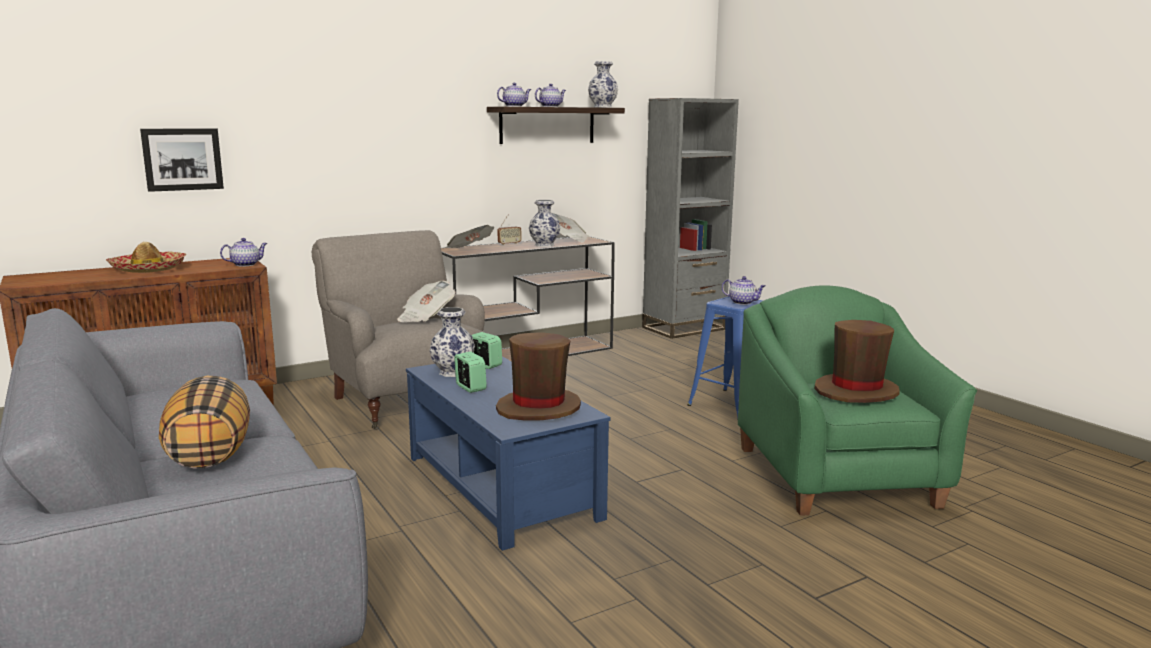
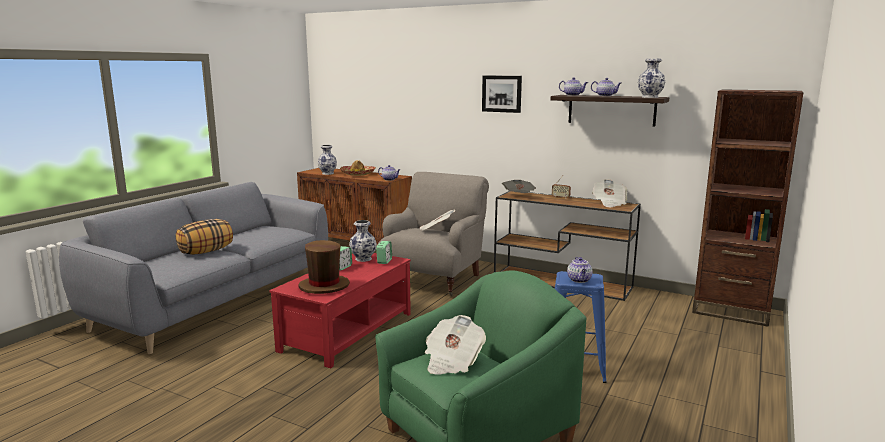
camera: 60 degrees right, 0 degrees up
(182, 159) = (387, 120): picture -> picture (502, 93)
(499, 487) = (347, 331): blue coffee table -> red coffee table
(544, 245) = (575, 203): vase -> vase (328, 173)
(684, 328) = (730, 311): grey bookcase -> brown bookcase
(856, 391) = (452, 361): brown hat -> newspaper

